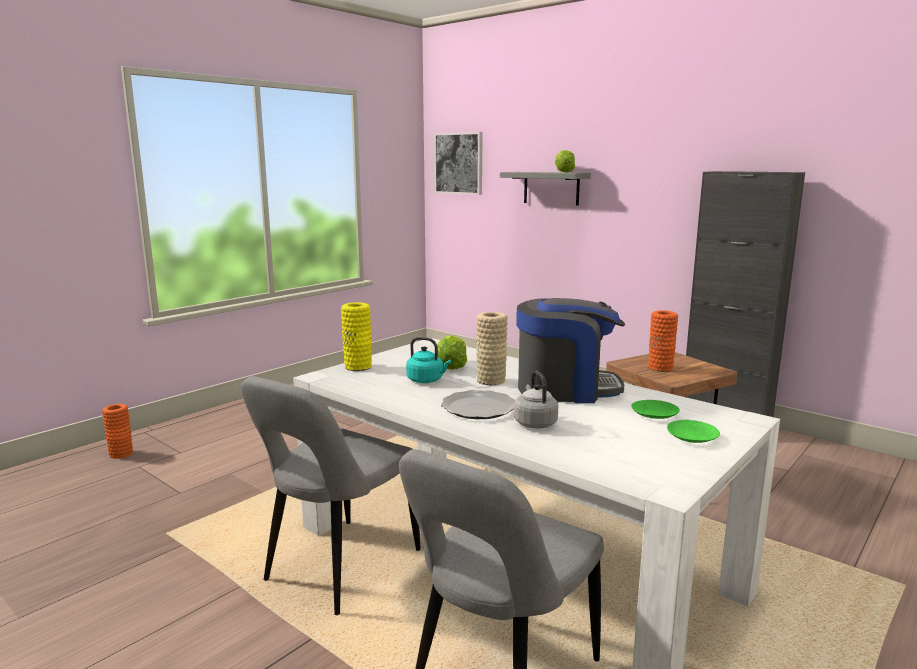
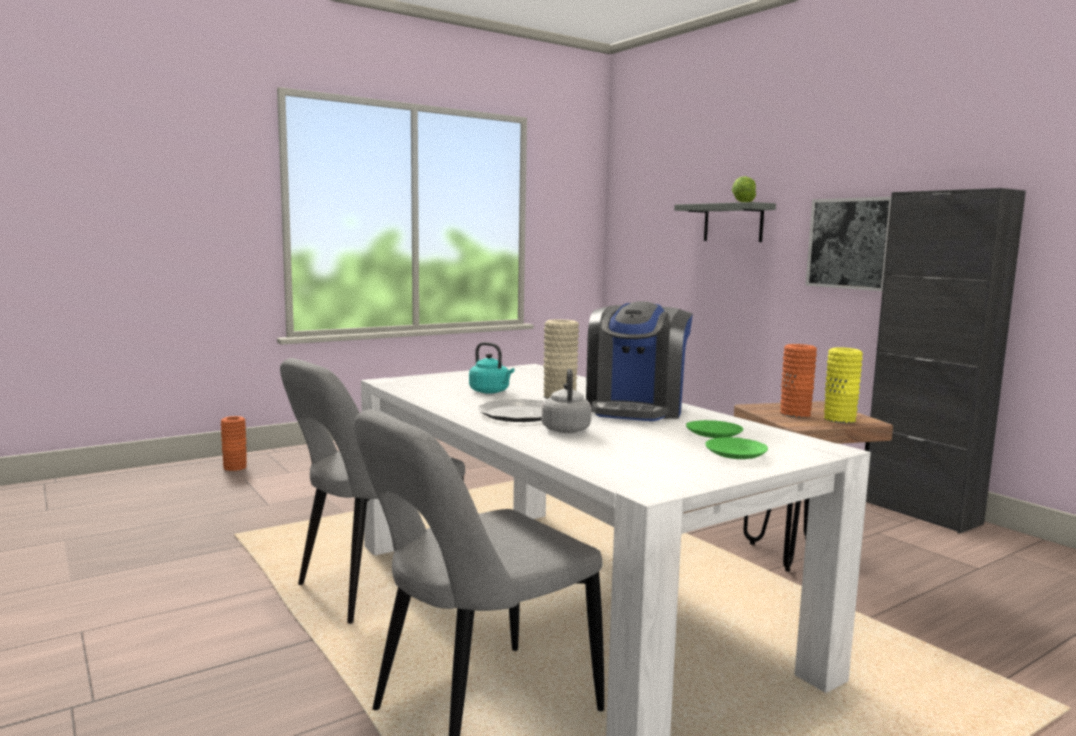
camera: 15 degrees right, 5 degrees down
(358, 367) = (433, 378): yellow vase -> yellow vase (839, 419)
(451, 367) = (529, 385): lettuce -> none
(459, 163) = (639, 199): picture -> picture (850, 243)
(566, 389) = (635, 409): coffee machine -> coffee machine turned 90 degrees clockwise

